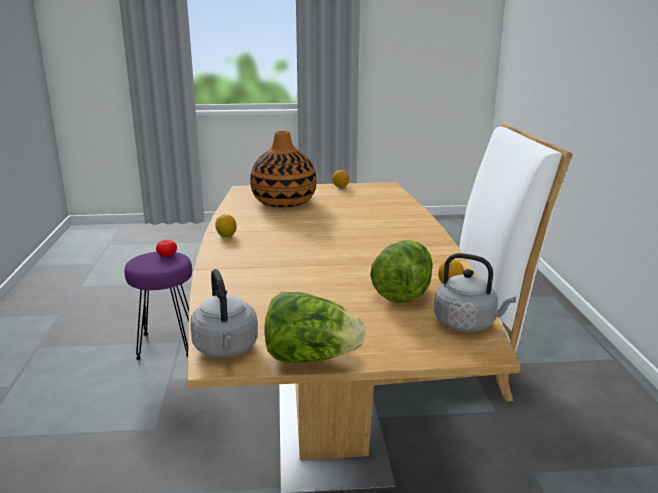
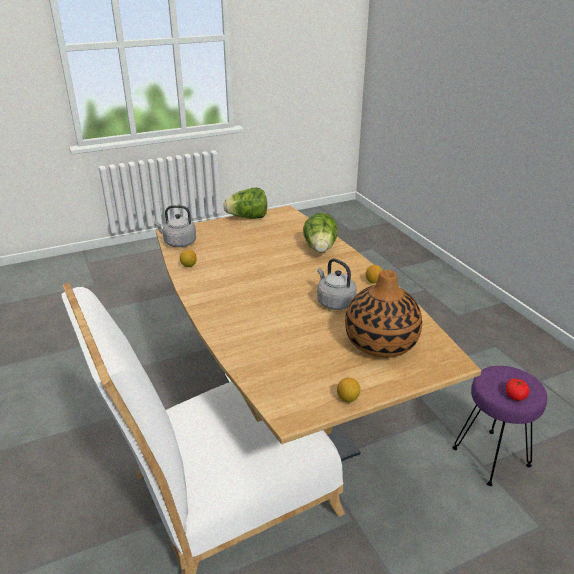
camera: 160 degrees right, 10 degrees up
(226, 349) = (286, 215): grey kettle -> grey kettle (334, 302)
(403, 292) = (217, 255): lettuce -> lettuce (320, 249)

